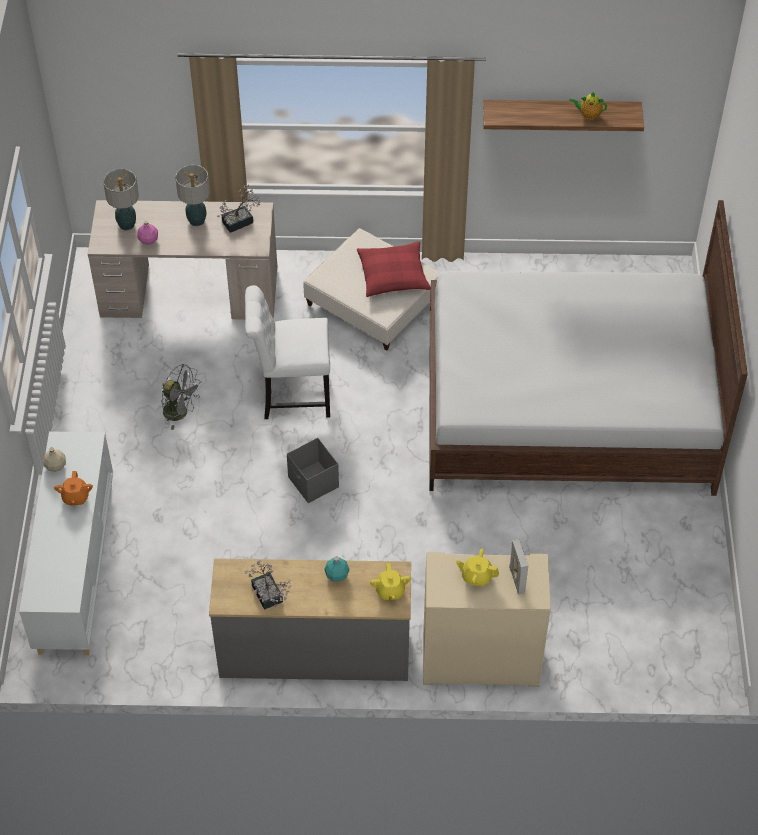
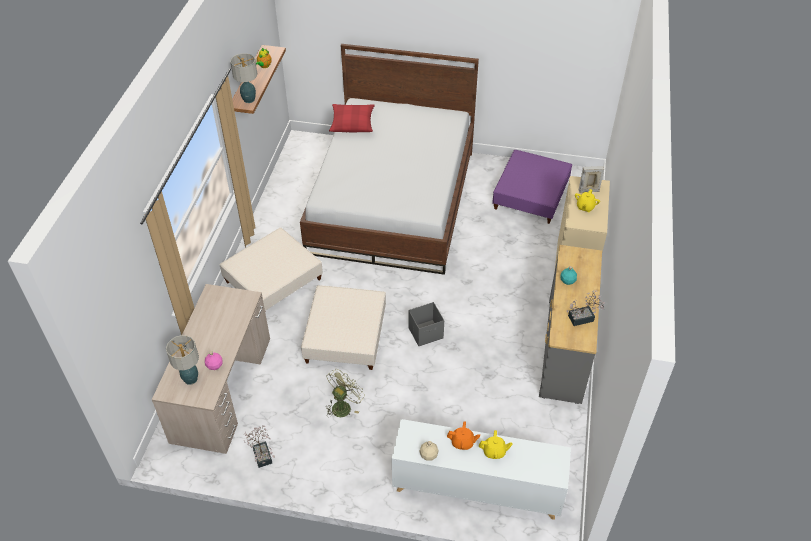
camera: 80 degrees left, 5 degrees down
(180, 413) = (343, 405): grey fan -> green fan
(197, 220) = (205, 332): table lamp -> table lamp (248, 99)
(241, 221) = (218, 304): potted plant -> potted plant (262, 454)
(291, 395) = (345, 336): white chair -> beige ottoman
(390, 591) = (581, 257): yellow teapot -> yellow teapot (494, 452)
(393, 275) = (273, 251): red pillow -> red pillow (352, 123)
(638, 589) = (531, 195): none -> purple ottoman

